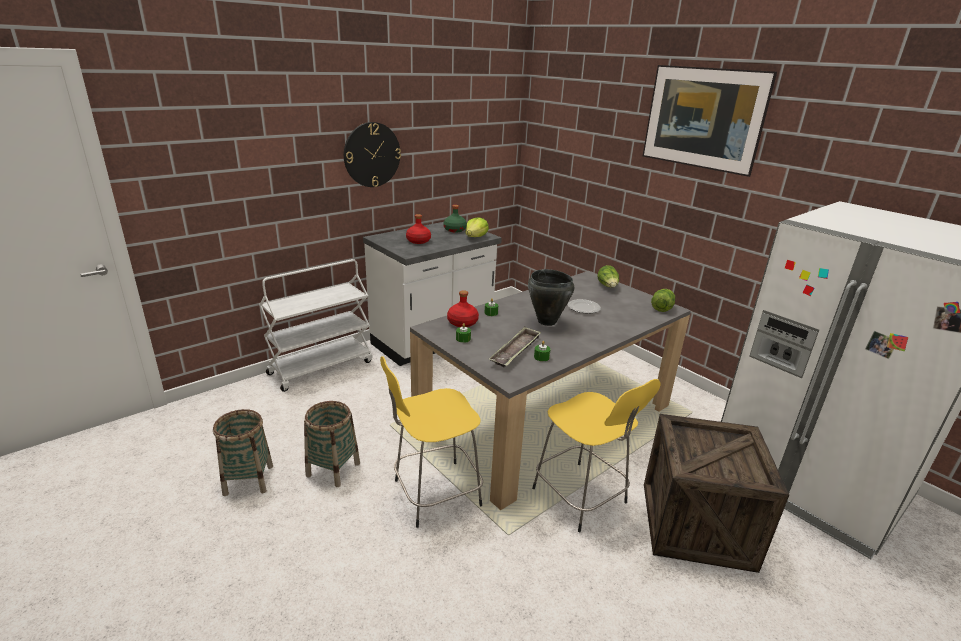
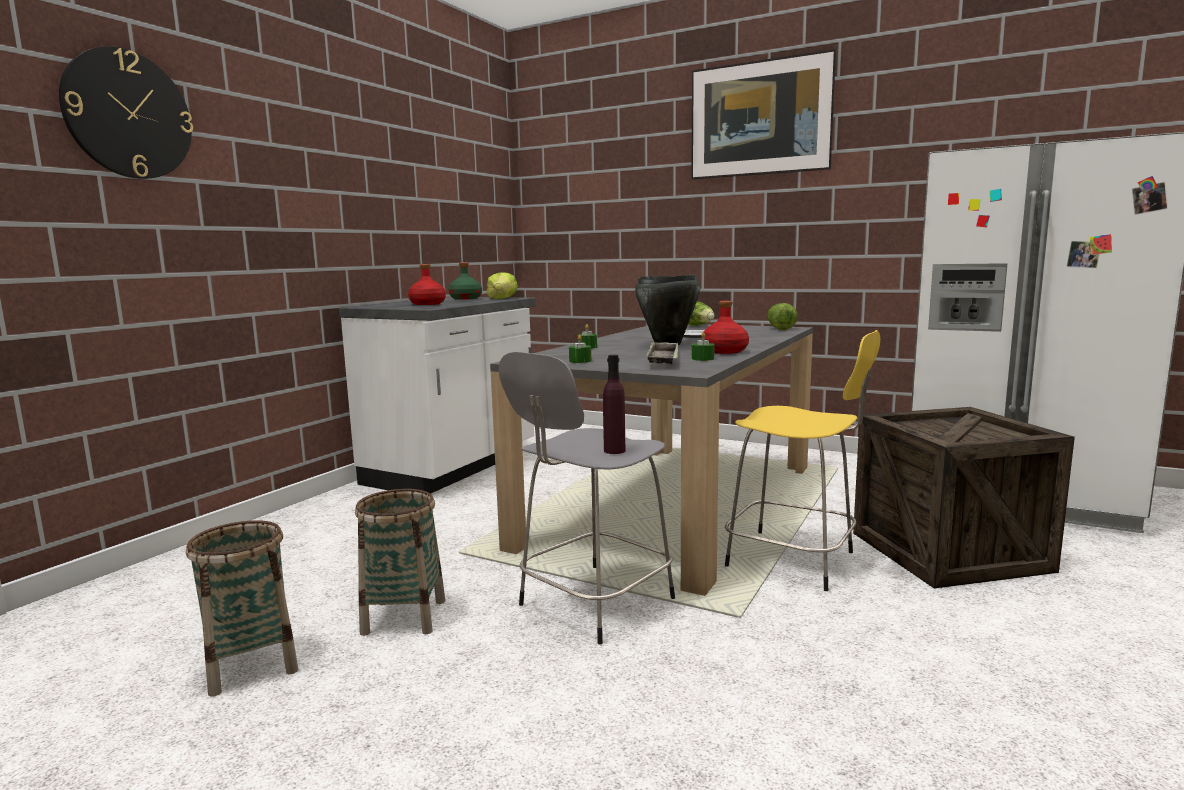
camera: 20 degrees left, 15 degrees down
(321, 367) = (293, 519): white cart -> none
(372, 155) = (342, 188): wall clock -> wall clock (128, 114)
(434, 494) = (592, 604): yellow stool -> grey stool
(443, 423) = (614, 451): none -> purple bottle
(463, 322) = (560, 354): red bottle -> red bottle (724, 351)

